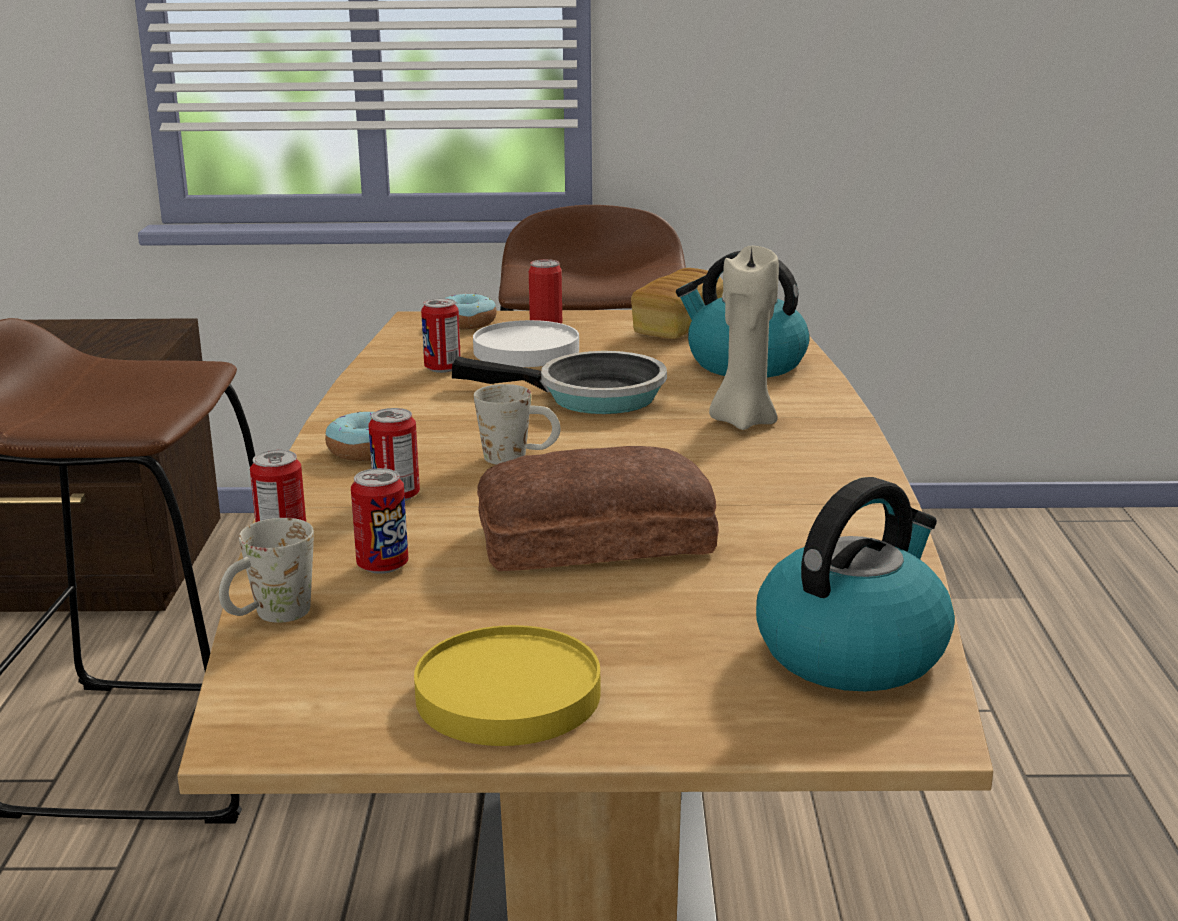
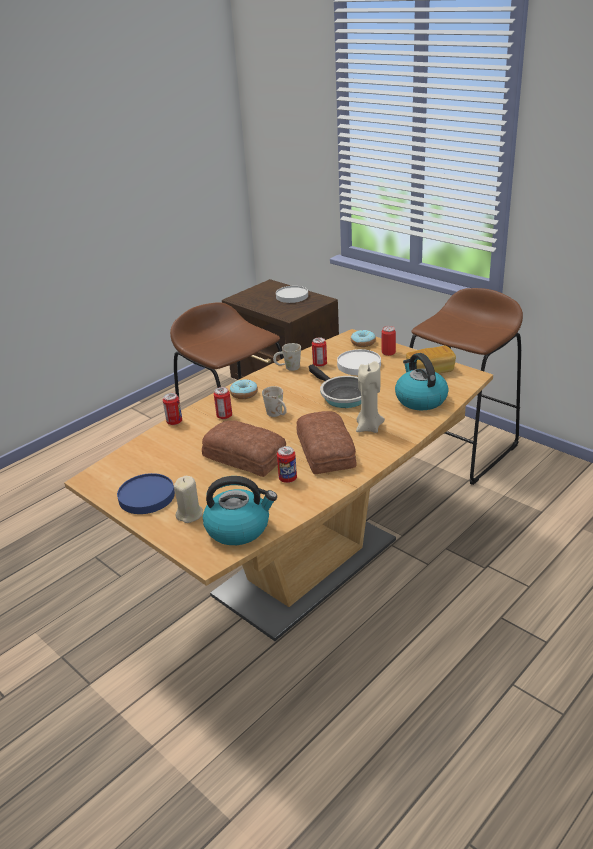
camera: 45 degrees right, 10 degrees up
(76, 333) = (291, 296): none -> white plate
(269, 617) = (138, 446): white mug -> white mug (288, 368)
(382, 566) = (184, 441): can -> can (288, 479)
(507, 694) = (147, 496): yellow plate -> blue plate
(693, 678) = (190, 514): none -> beige candle
(740, 473) = (326, 450): none -> bread

